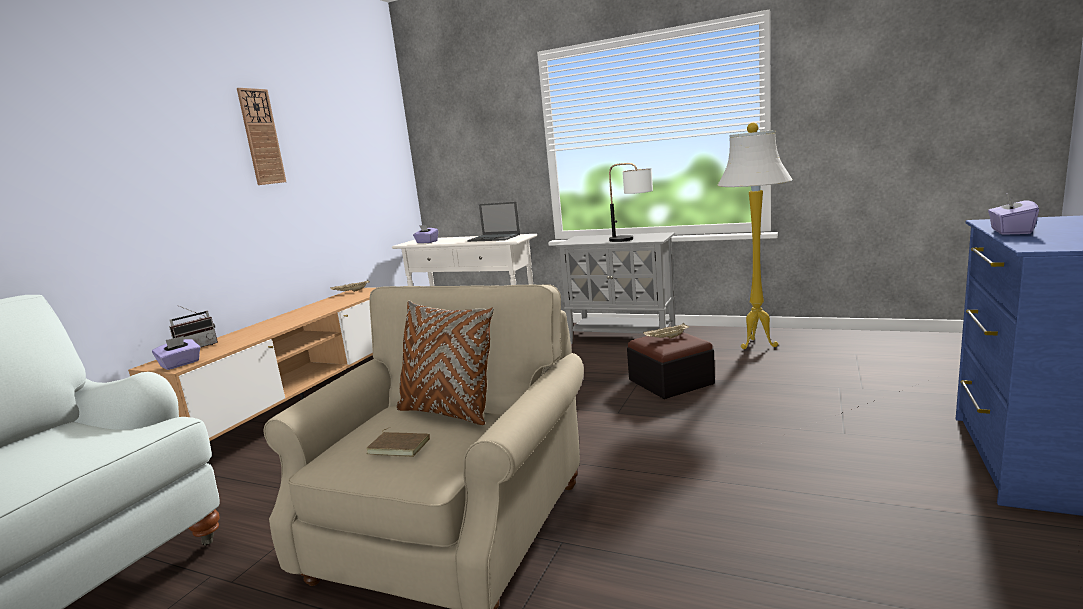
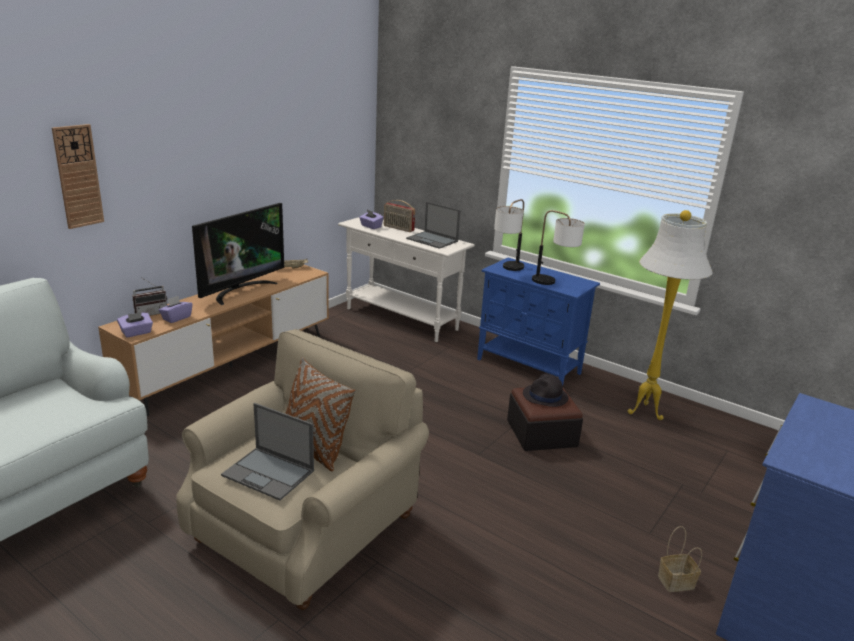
camera: 10 degrees right, 10 degrees up
(261, 137) = (230, 127): wall clock -> wall clock (78, 176)
(302, 314) = (241, 290): none -> television
(400, 446) = (269, 473): brown book -> laptop
(455, 238) = (398, 228): none -> radio
(580, 241) = (507, 269): none -> table lamp
(623, 338) = (529, 367): grey cabinet -> blue cabinet
(666, 338) = (545, 396): beige tray -> black hat
(910, 469) = (675, 582): none -> basket
(1009, 231) = (802, 428): purple tissue box -> purple tissue box (176, 318)

